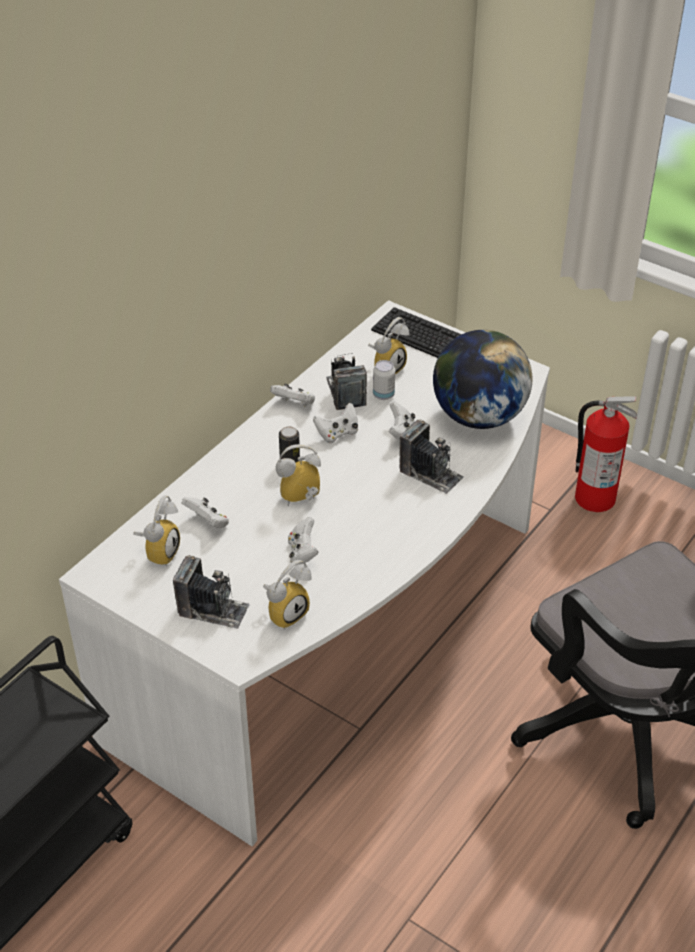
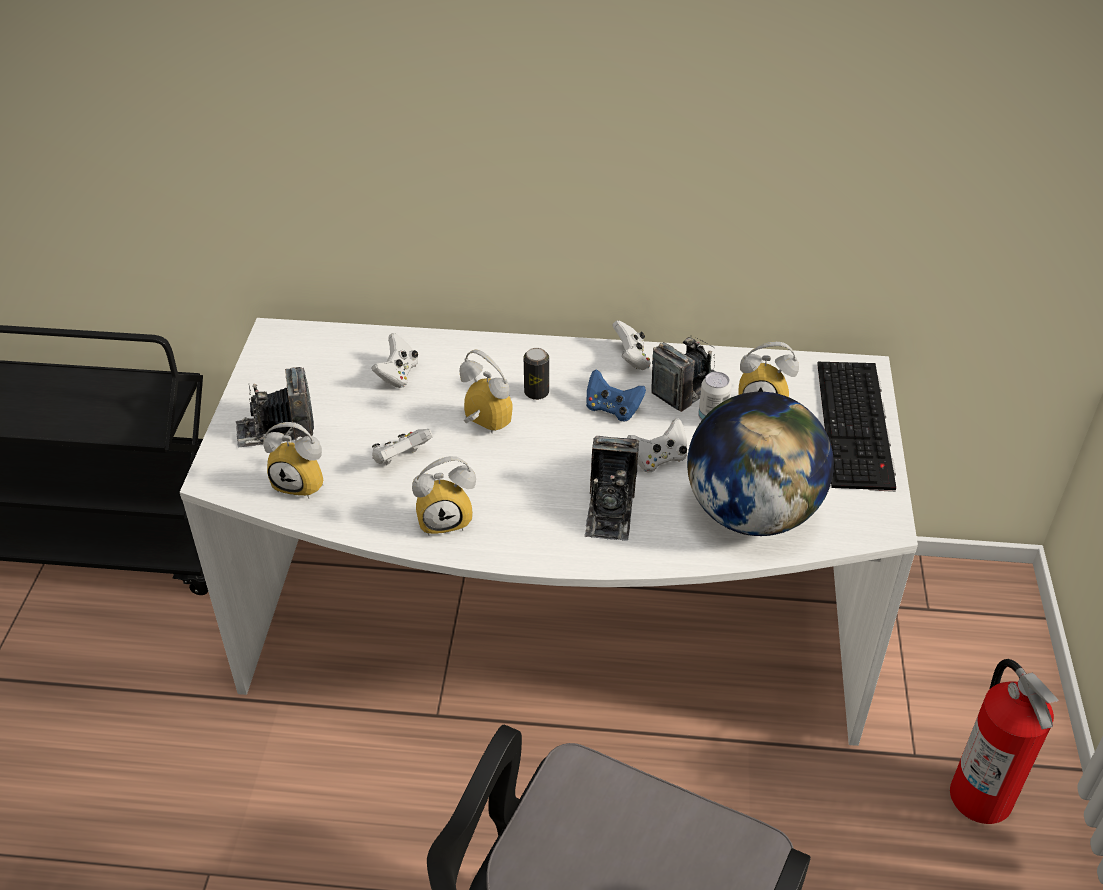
camera: 60 degrees right, 0 degrees up
(159, 551) = (333, 361): alarm clock -> alarm clock (446, 518)
(213, 609) = (275, 430): camera -> camera turned 90 degrees clockwise
(337, 434) = (612, 409): white game controller -> blue game controller

